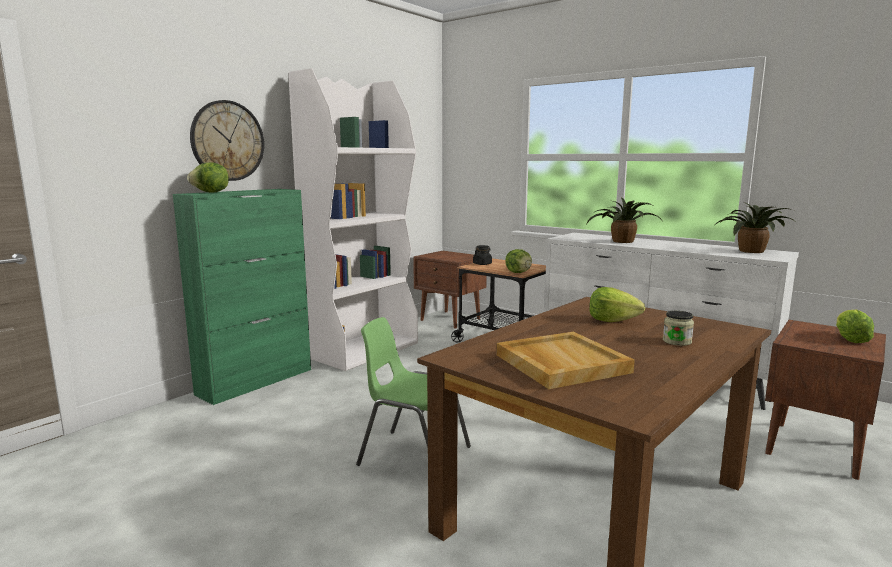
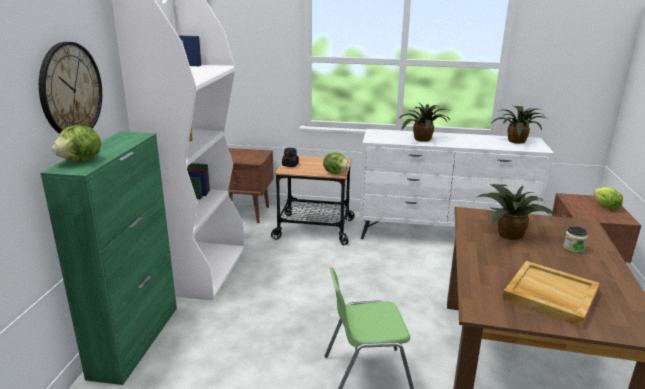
camera: 30 degrees left, 10 degrees up
(612, 320) = (509, 233): lettuce -> potted plant

